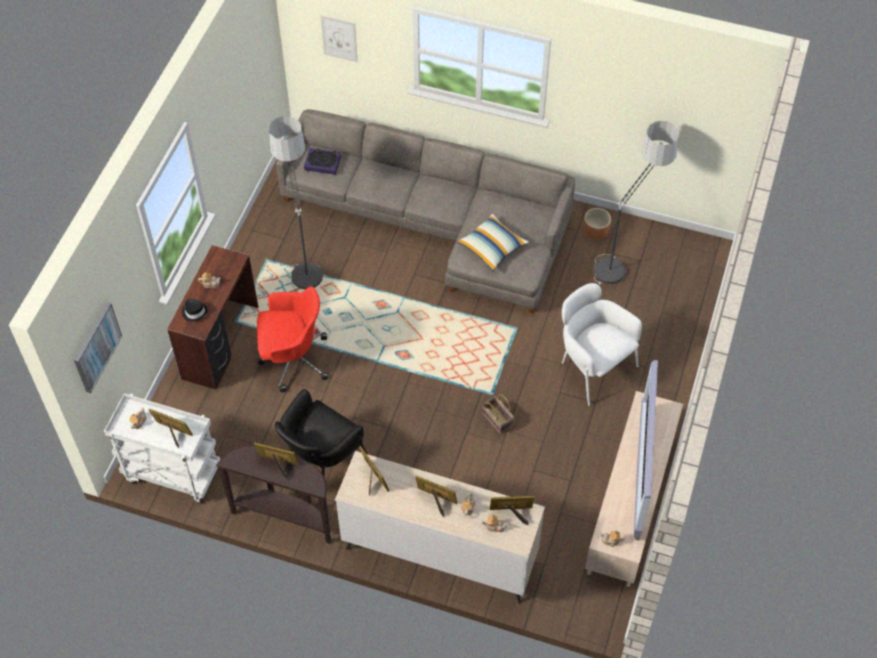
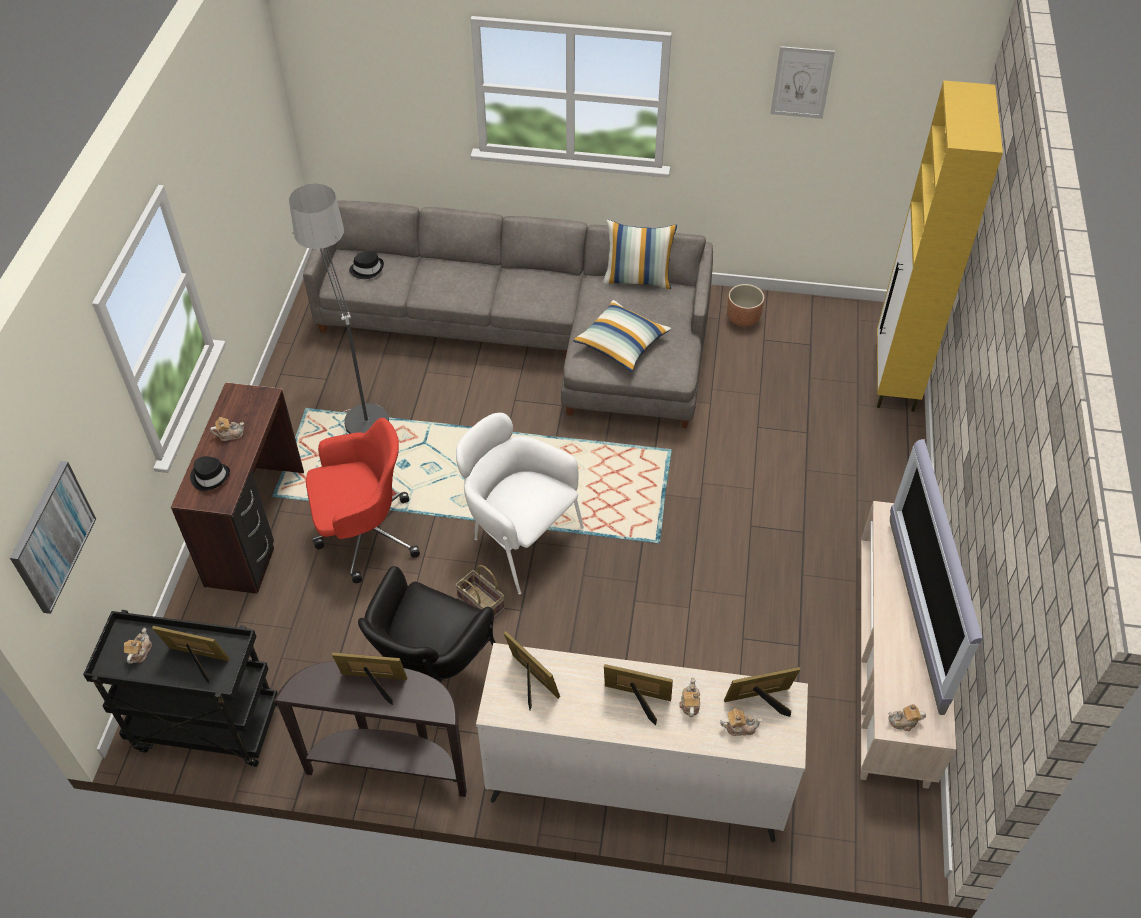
camera: 10 degrees left, 5 degrees down
(171, 473) = (204, 727): white cart -> black cart
(322, 163) = (367, 269): book -> black hat
(339, 38) = (369, 90): picture -> picture (801, 82)
(498, 420) = (675, 576): basket -> basket (482, 604)
(516, 197) = (638, 279): none -> pillow
(592, 367) = (785, 486): white armchair -> white armchair (518, 538)
(624, 256) = (788, 342): floor lamp -> none
(695, 296) = (894, 378): none -> yellow cabinet

